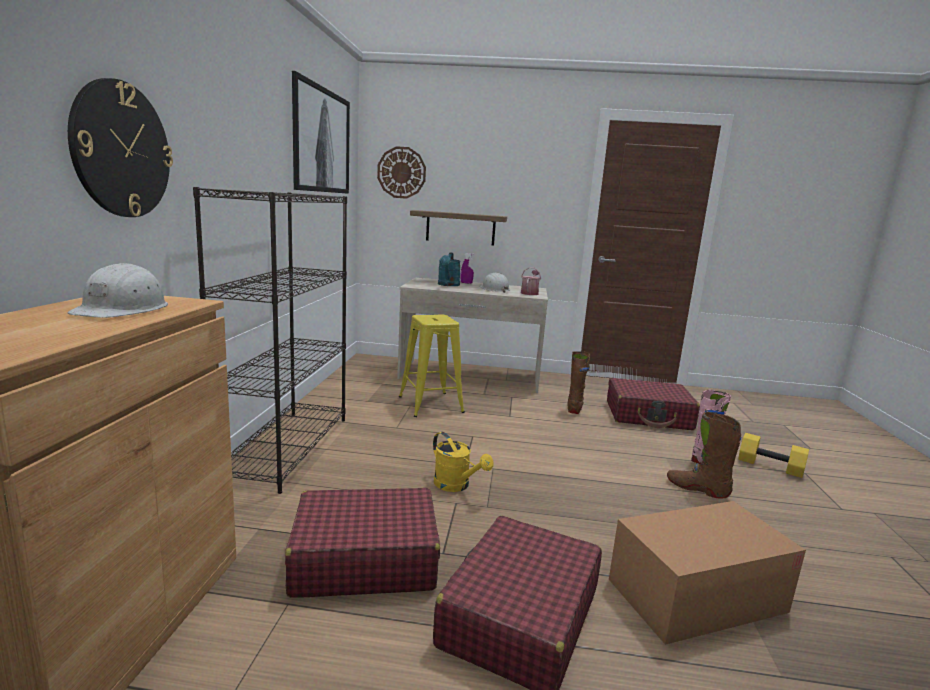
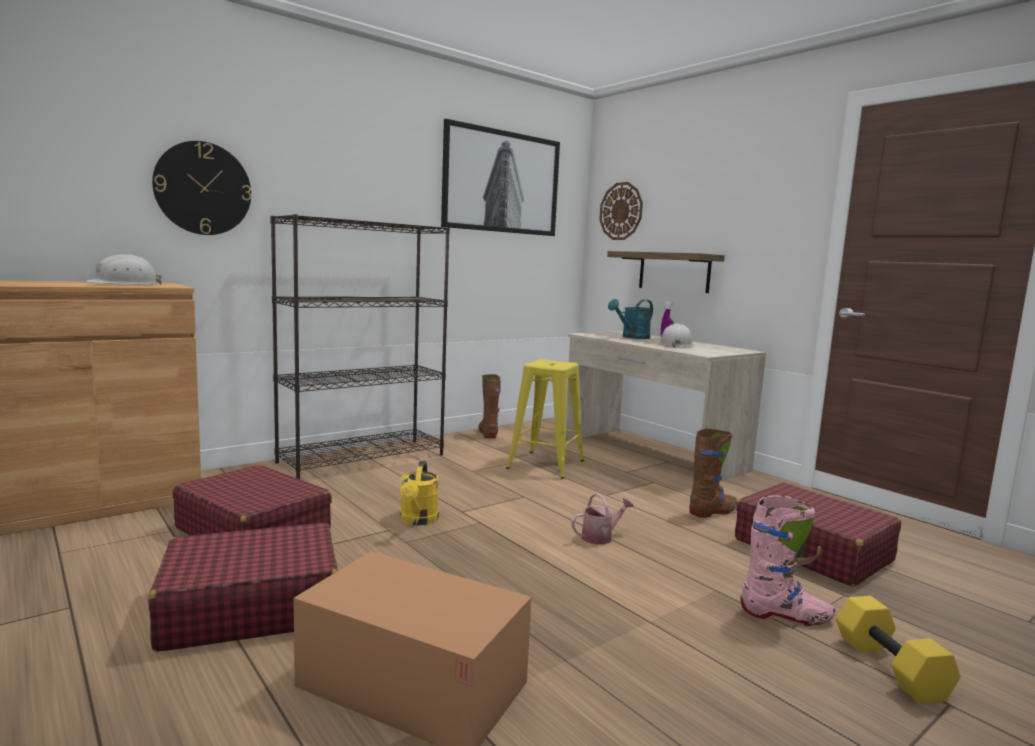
camera: 45 degrees right, 5 degrees down
(530, 293) = (711, 351): watering can -> watering can (600, 537)
(697, 489) = (675, 629): brown boot -> brown boot (488, 434)

